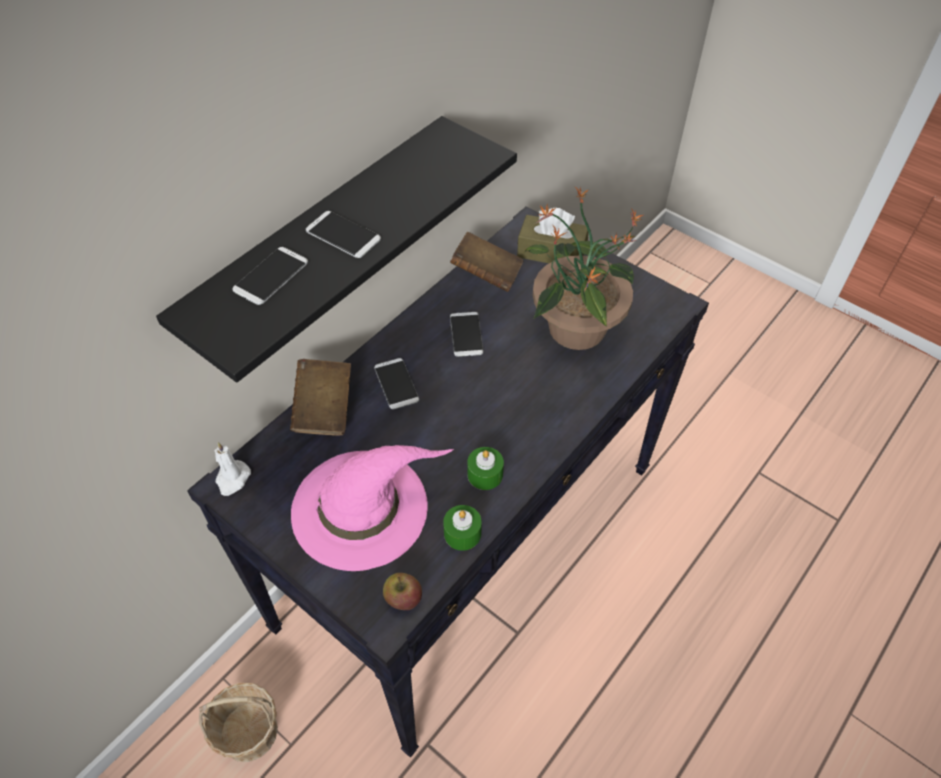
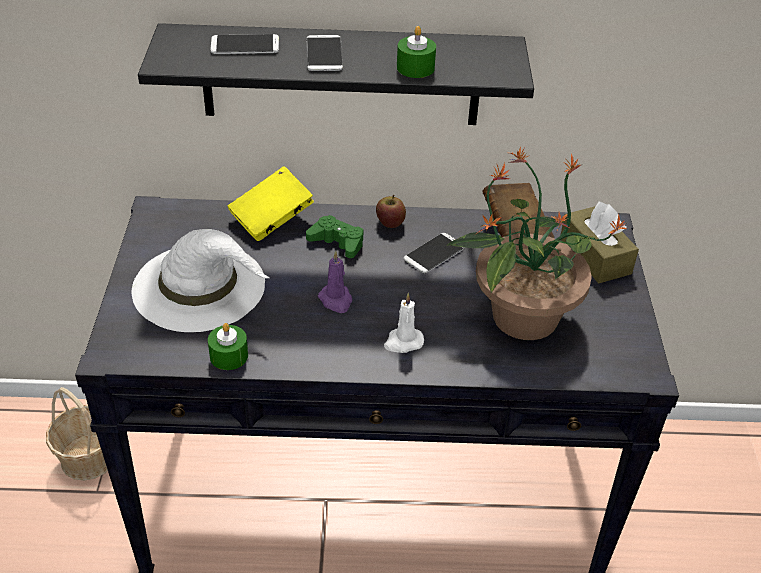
camera: 50 degrees right, 10 degrees down
(232, 479) = (164, 210): white candle -> white candle (403, 342)
(324, 409) = (271, 219): brown book -> yellow book
(361, 507) = (201, 286): pink hat -> white hat
(396, 384) = (337, 242): phone -> green game controller
(403, 598) = (138, 353): apple -> apple (390, 222)
(462, 425) = (336, 300): none -> purple candle
(485, 474) = (300, 339): green candle -> green candle (415, 68)

